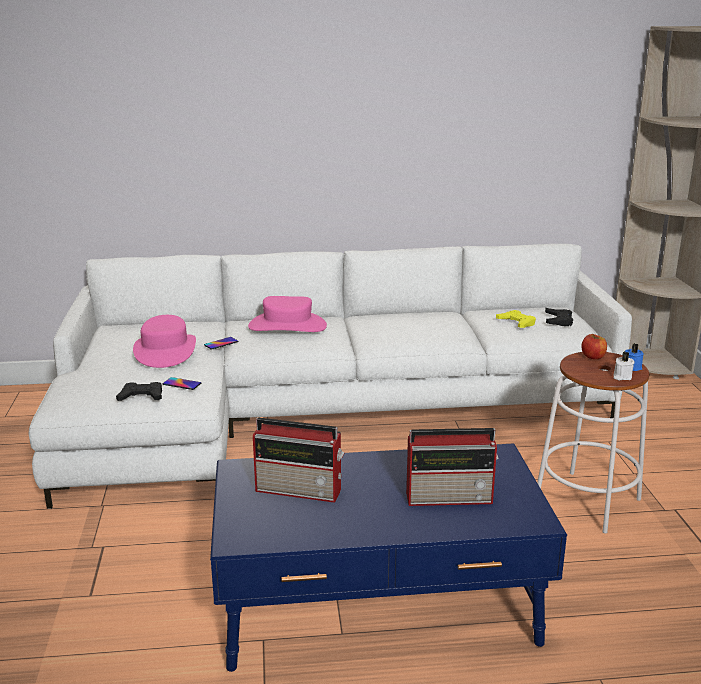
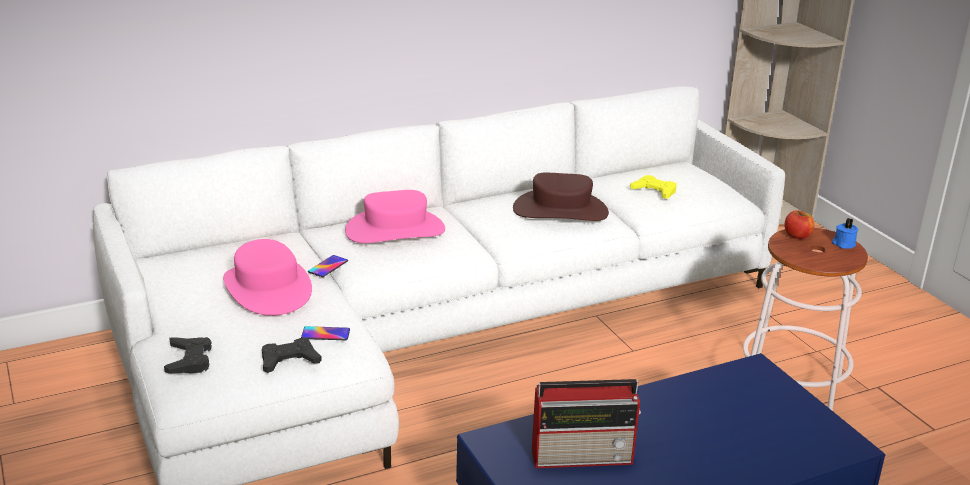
camera: 20 degrees left, 5 degrees up
(426, 327) = (560, 210): none -> brown hat
(451, 497) = (747, 433): radio -> none
(558, 320) = (696, 183): black game controller -> black game controller (189, 360)
(621, 377) = (843, 258): white candle -> none

